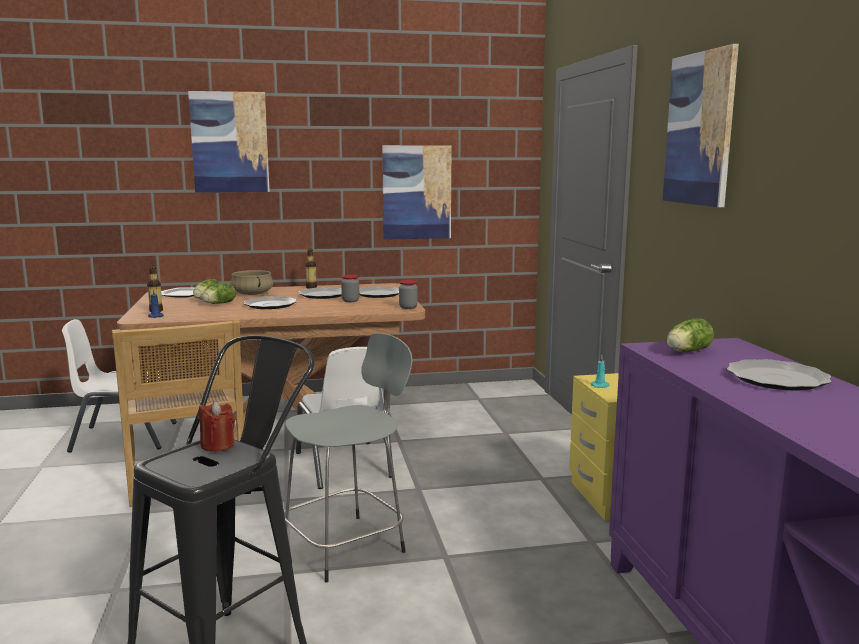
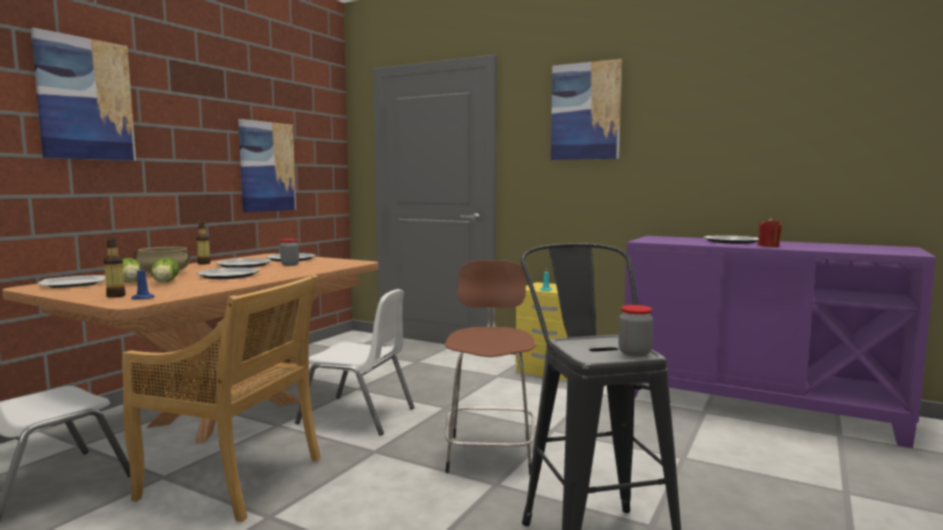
camera: 50 degrees left, 5 degrees down
(217, 445) = (577, 341): red candle -> red candle (768, 246)
(347, 546) = (490, 452): grey stool -> brown stool
(408, 307) = (356, 261): jar -> jar (634, 353)
(686, 351) = (663, 240): lettuce -> none

